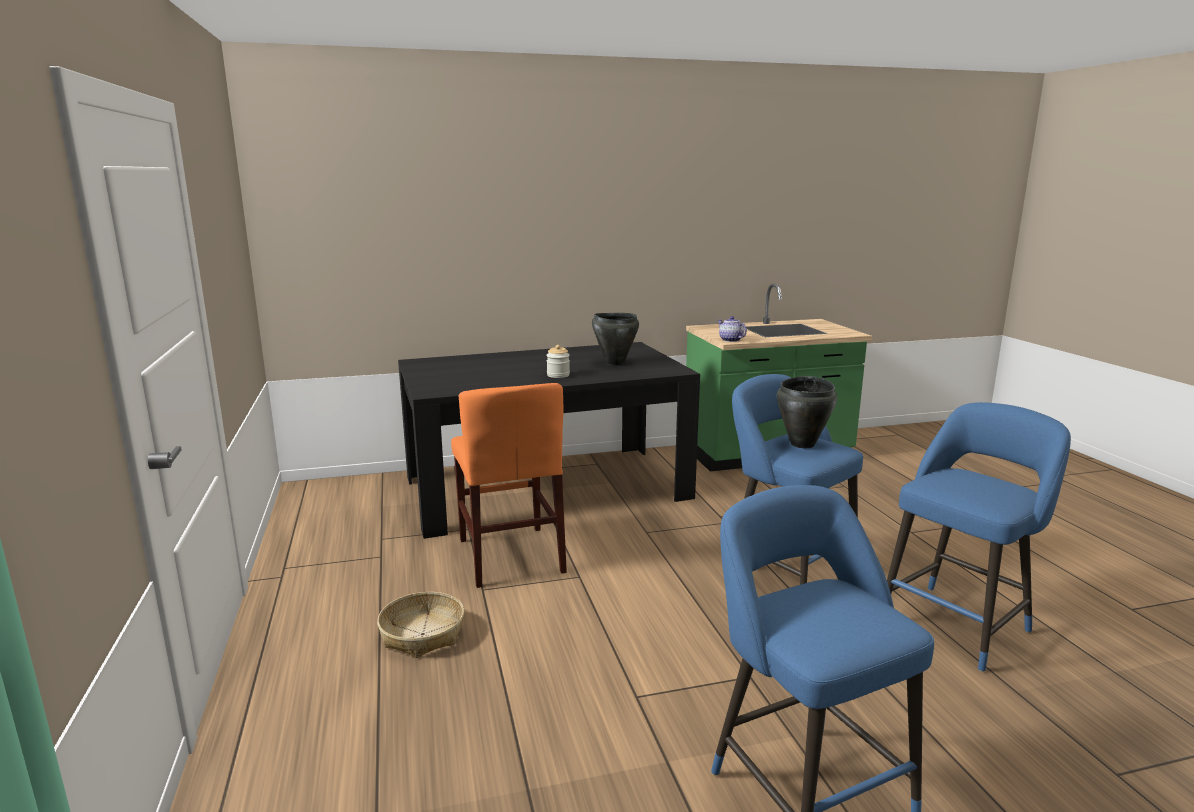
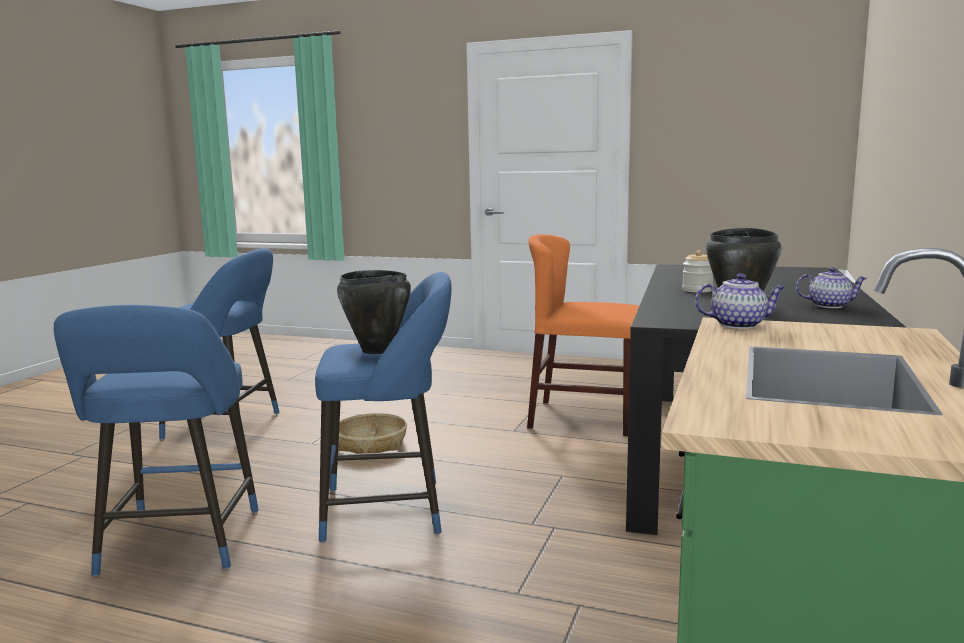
camera: 125 degrees right, 5 degrees down
(422, 634) = (505, 384): basket -> basket (371, 444)
(577, 353) = (829, 305): none -> teapot

